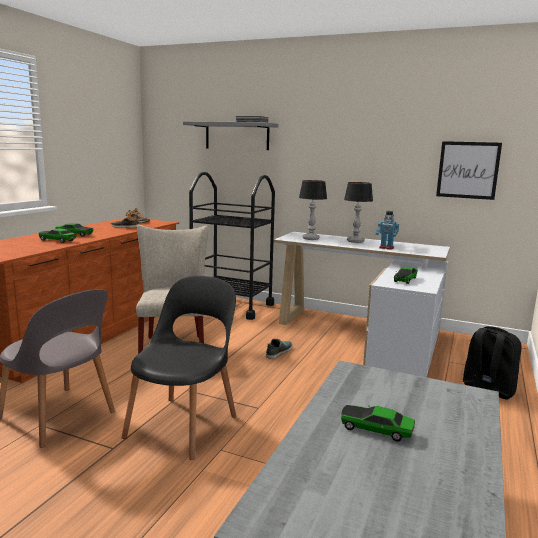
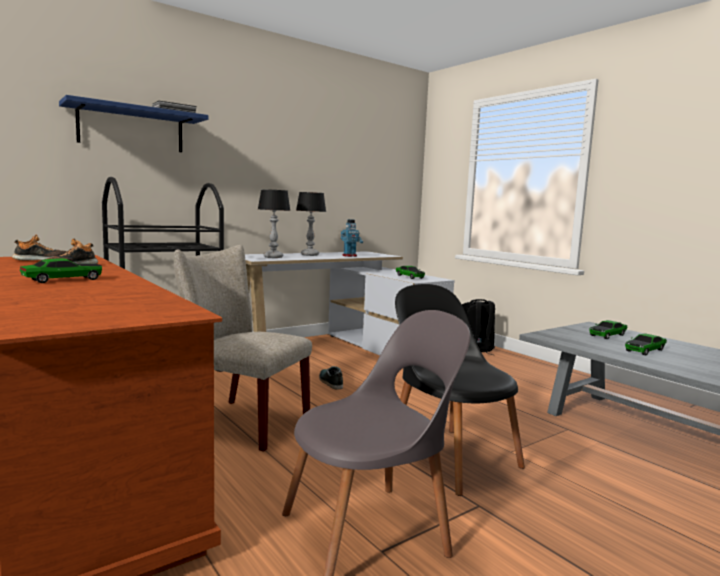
camera: 60 degrees left, 5 degrees down
(57, 240) = (97, 288): toy car -> toy car (608, 335)
(237, 136) = (131, 129): grey shelf -> blue shelf
(468, 170) = (373, 182): picture -> none

